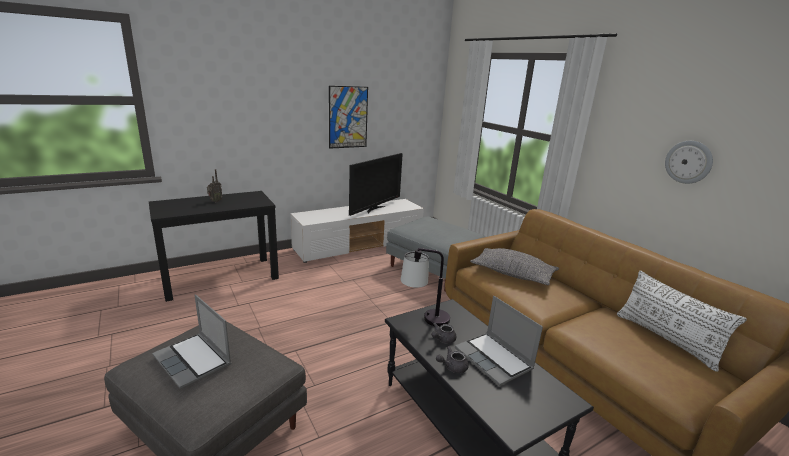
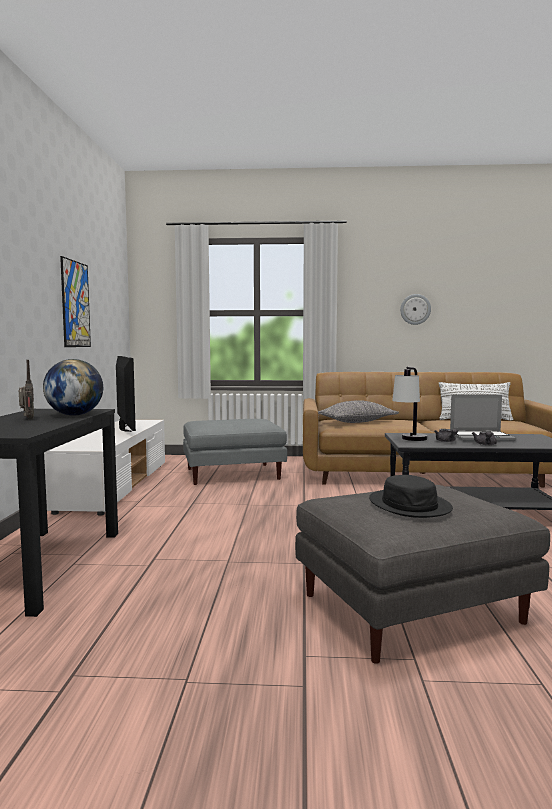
camera: 55 degrees left, 15 degrees down
(194, 361) = (409, 505): laptop -> black hat
(238, 205) = (74, 415): none -> globe

